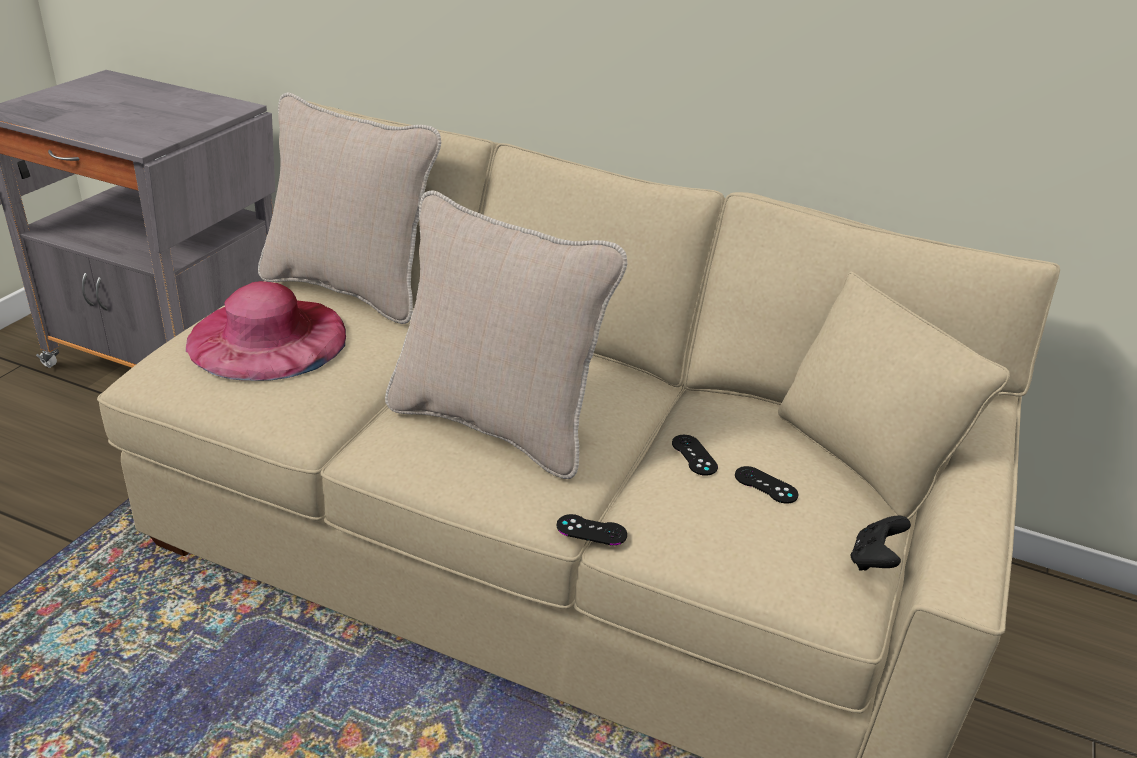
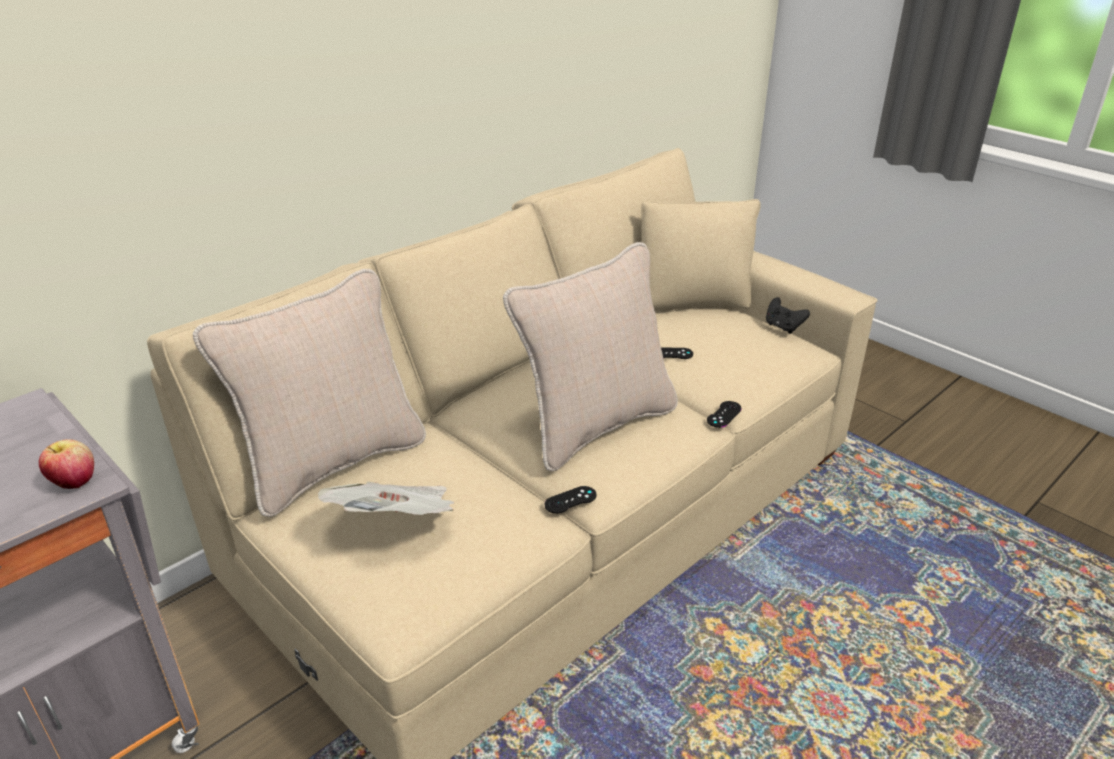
camera: 65 degrees left, 0 degrees up
(144, 141) = (74, 482): none -> apple
(268, 337) = (397, 524): pink hat -> newspaper
(766, 485) = (710, 338): black game controller -> black game controller (570, 500)

